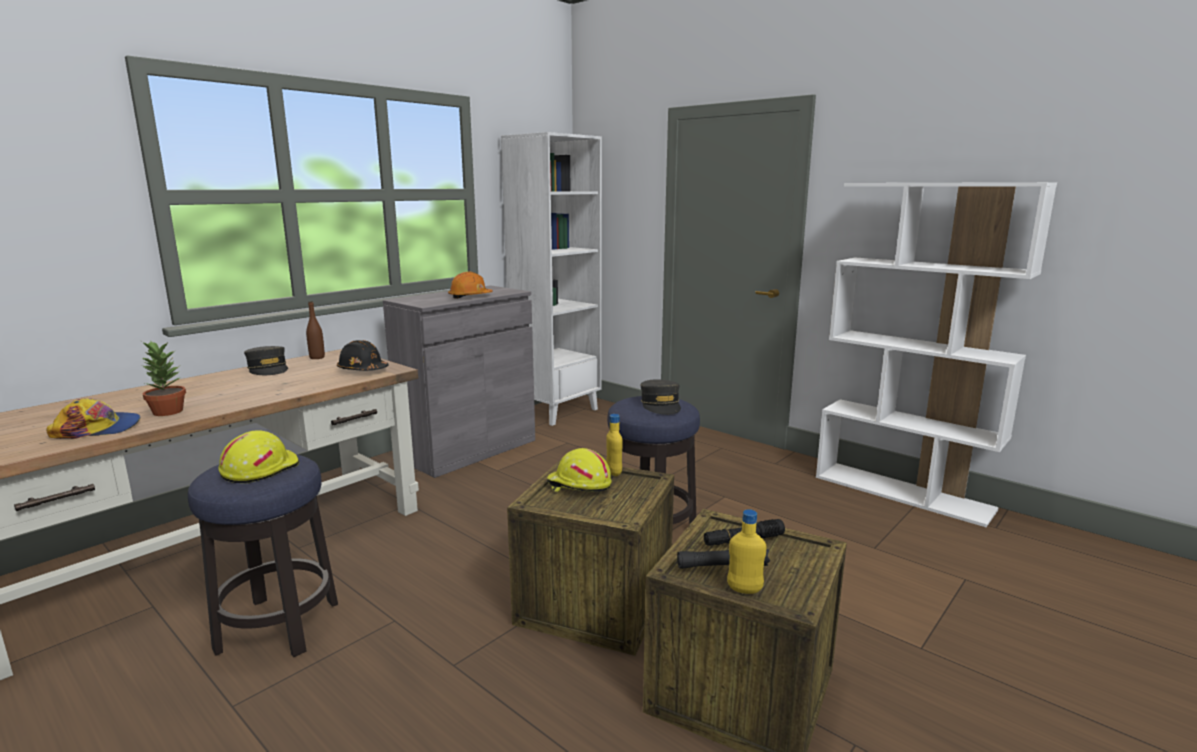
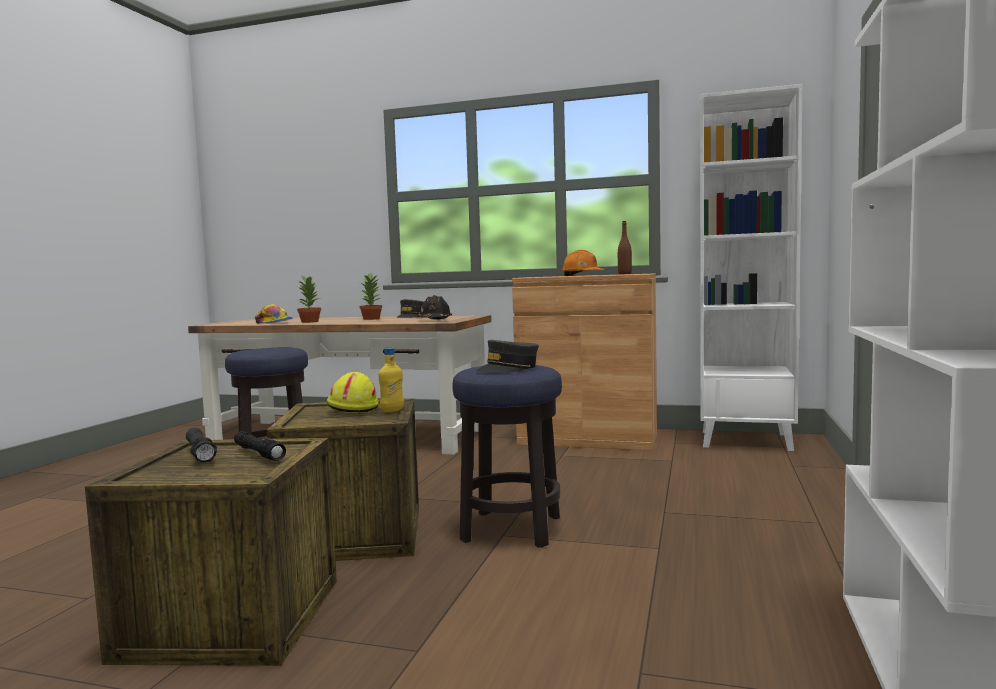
camera: 65 degrees right, 10 degrees down
(234, 384) = (372, 319): none -> potted plant
(259, 469) = (266, 349): yellow hard hat -> none
(317, 357) = (454, 316): brown bottle -> brown bottle (624, 274)
(468, 449) = (588, 439): grey cabinet -> brown cabinet
(744, 590) = (155, 462): yellow bottle -> none

